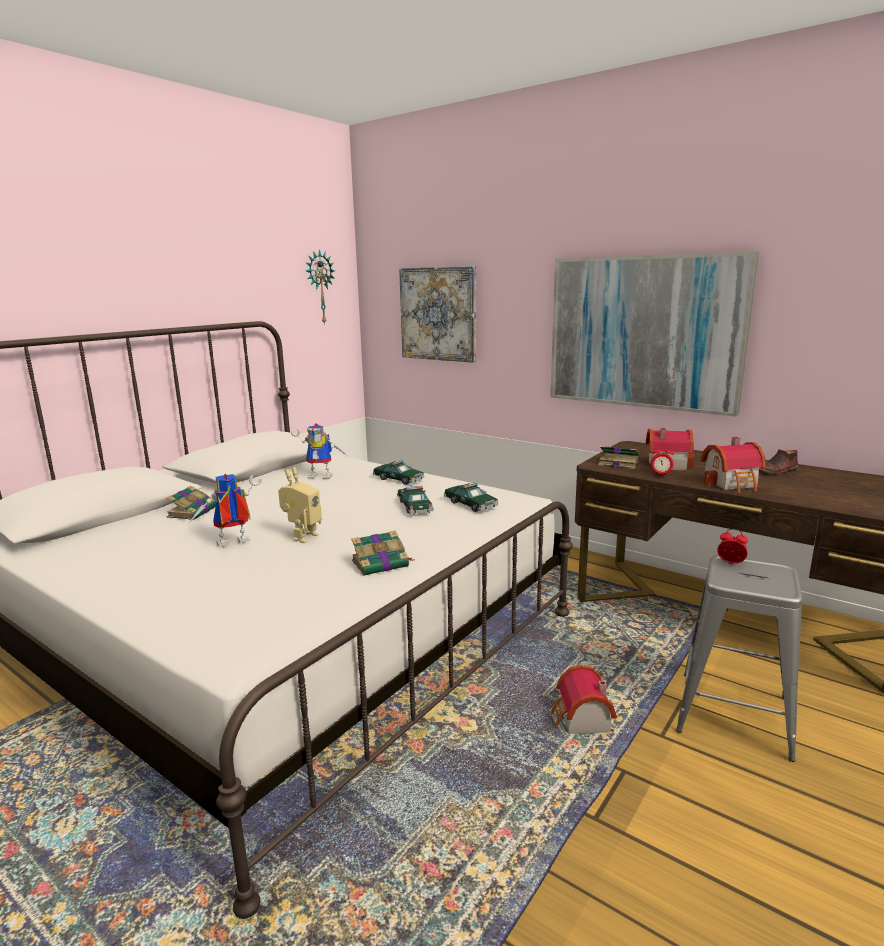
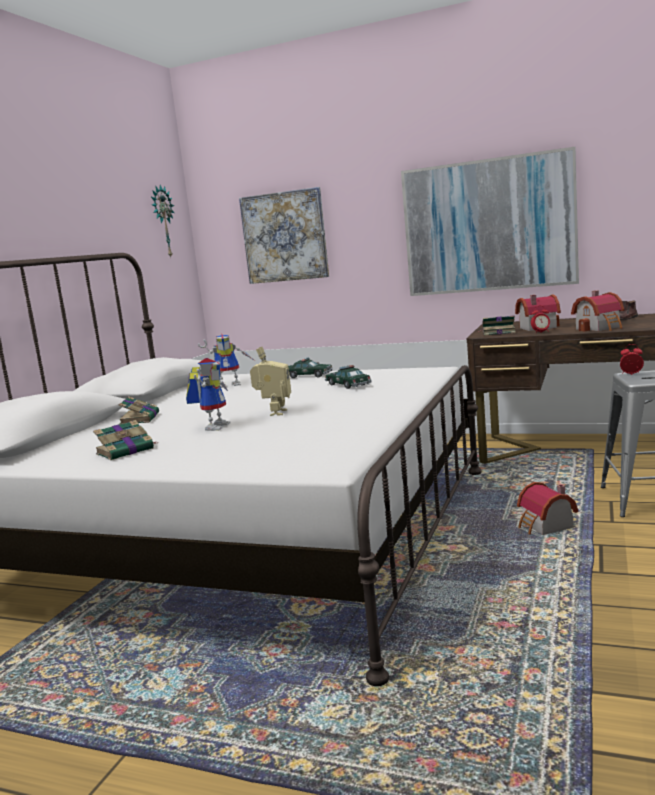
camera: 15 degrees left, 5 degrees down
(231, 544) = (214, 426): toy robot -> toy robot turned 150 degrees clockwise
(381, 563) = (369, 412): book -> book (126, 451)
(470, 504) = (395, 377): toy car -> none

